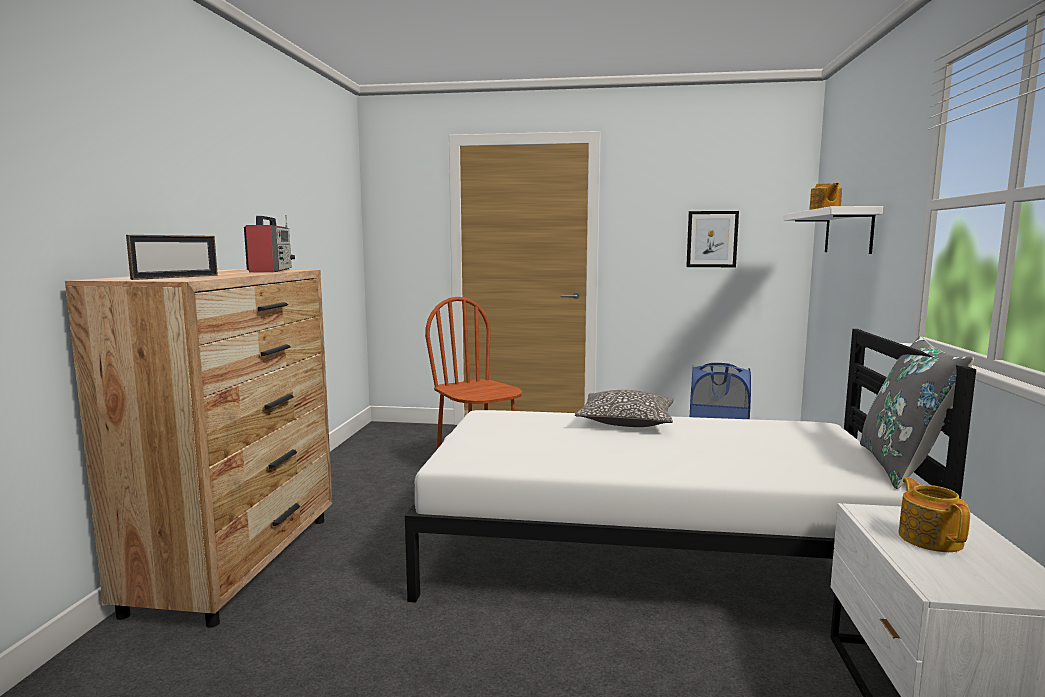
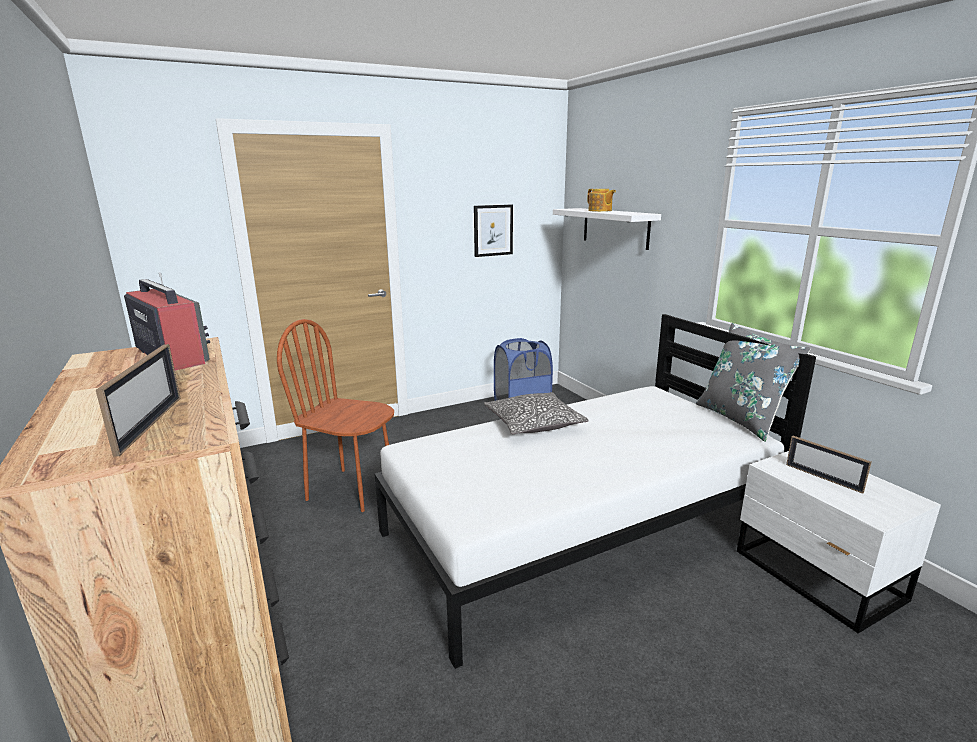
camera: 35 degrees left, 10 degrees up
(930, 538) = (823, 478): teapot -> picture frame

